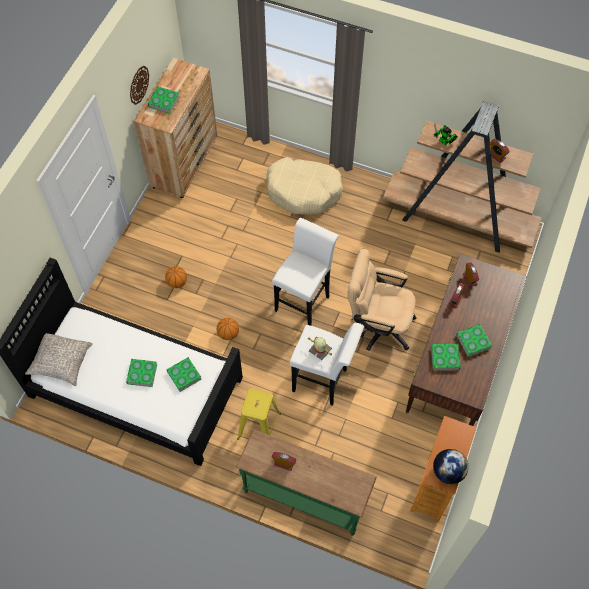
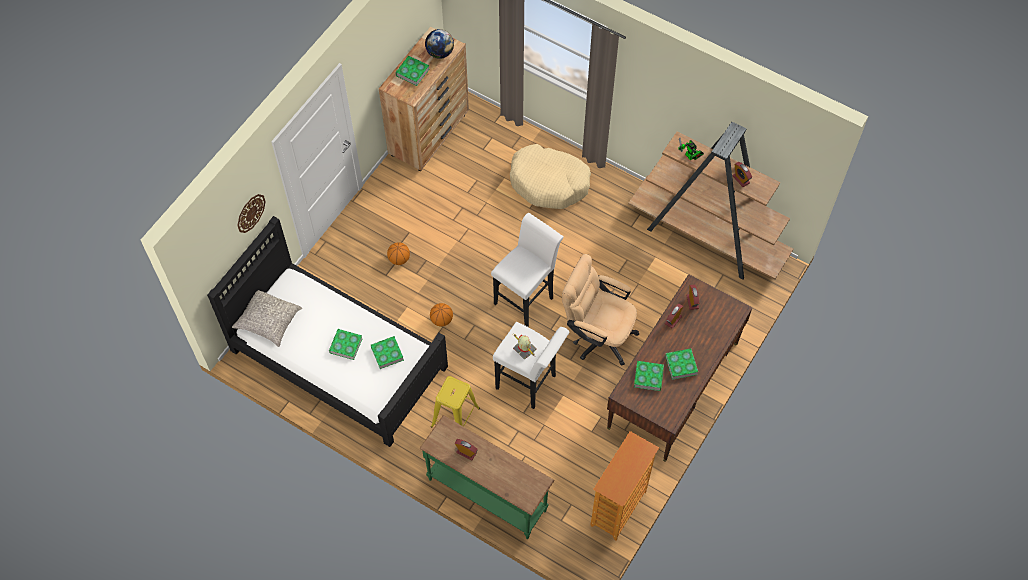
camera: 10 degrees right, 0 degrees up
(138, 85) = (388, 53): wall clock -> wall clock (250, 213)
(448, 472) = (621, 484): globe -> globe (440, 53)

